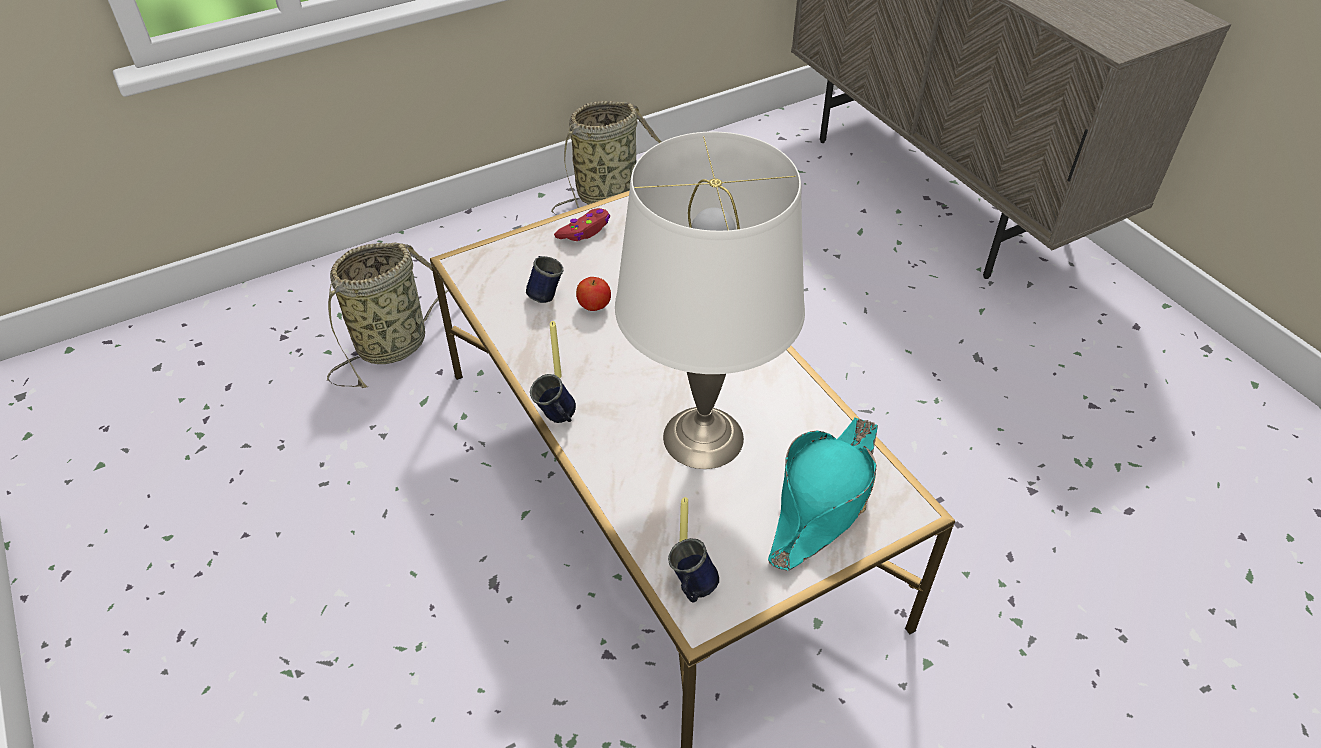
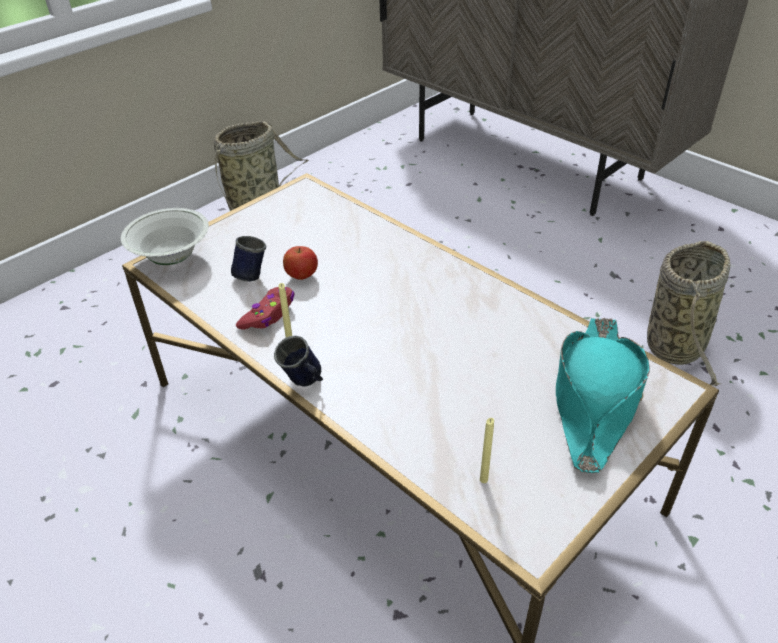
camera: 15 degrees left, 5 degrees down
(396, 343) = (93, 367): basket -> basket (674, 343)
(478, 260) = (172, 258): none -> white bowl
(585, 231) = (268, 215): red game controller -> red game controller (268, 314)
(692, 589) = (510, 516): blue mug -> none
(704, 437) = (456, 368): white table lamp -> none

